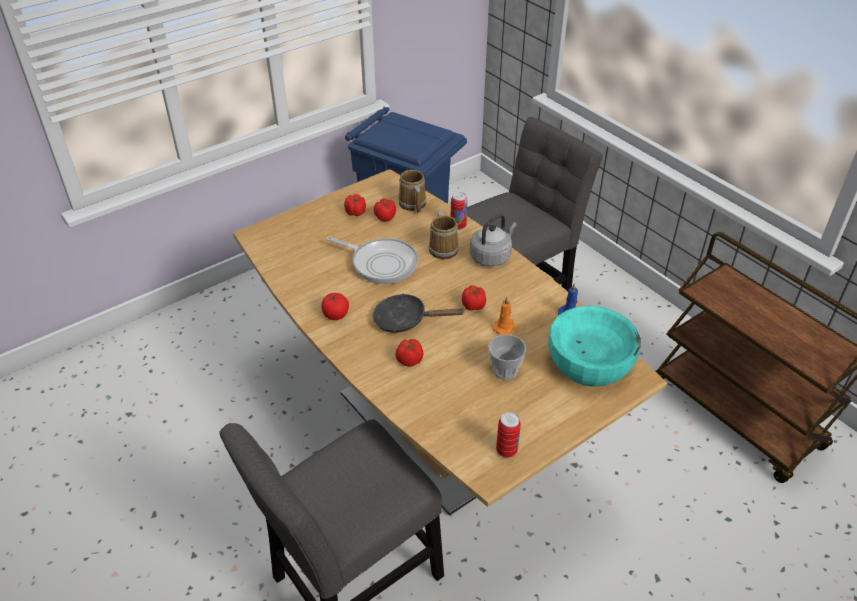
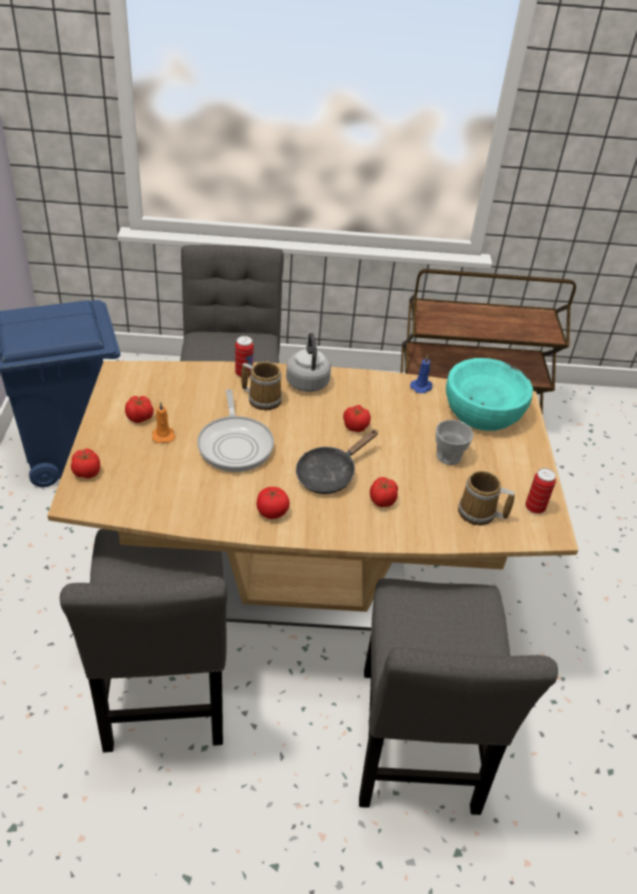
camera: 55 degrees left, 0 degrees up
(271, 415) = (165, 691): none -> grey chair
(381, 263) = (235, 444): frying pan -> frying pan turned 105 degrees clockwise
(385, 217) = (173, 404): tomato -> tomato (87, 472)
(412, 204) = (177, 379): mug -> mug (479, 513)
(504, 327) = (399, 426): orange candle -> orange candle (163, 435)

